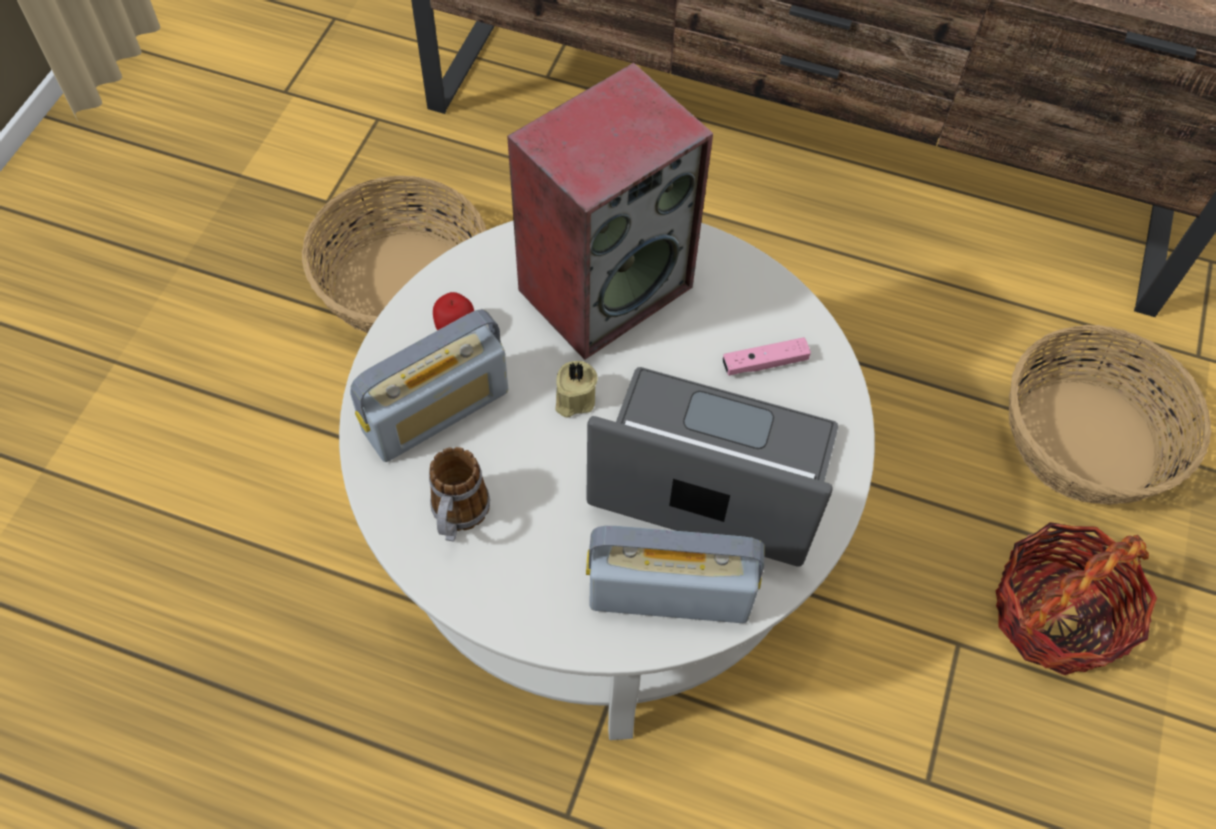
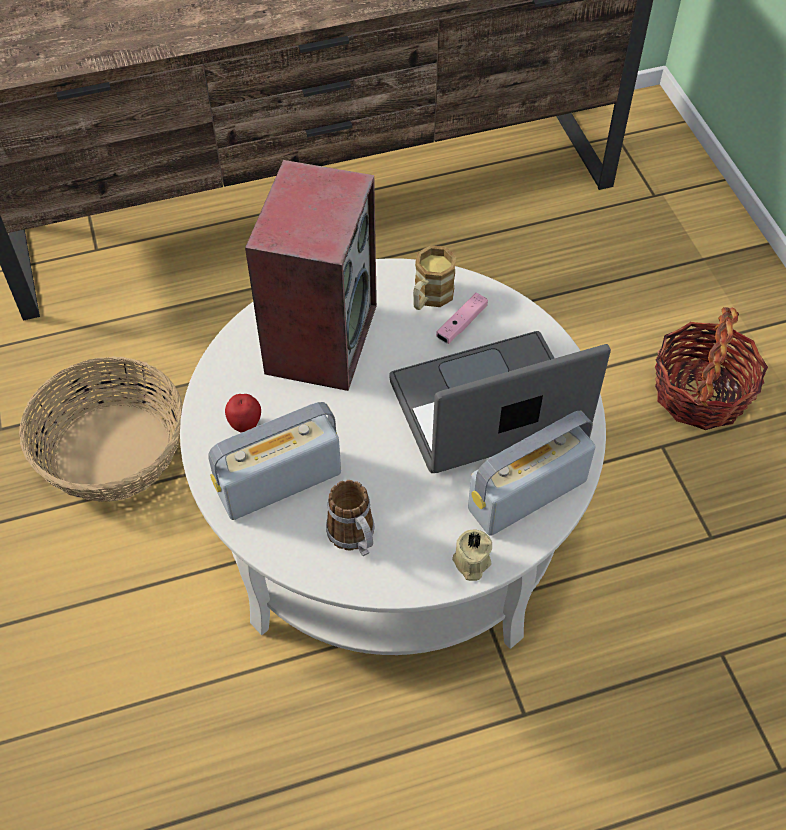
camera: 35 degrees left, 5 degrees down
(436, 411) = (279, 483): radio -> radio turned 135 degrees counterclockwise
(573, 399) = (363, 419): beige candle -> beige candle (471, 563)
(755, 313) = (429, 298): none -> mug
(1086, 441) = (634, 282): basket -> none

